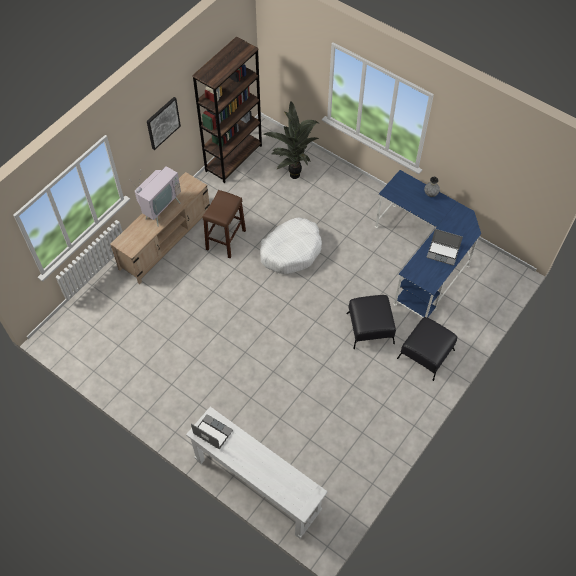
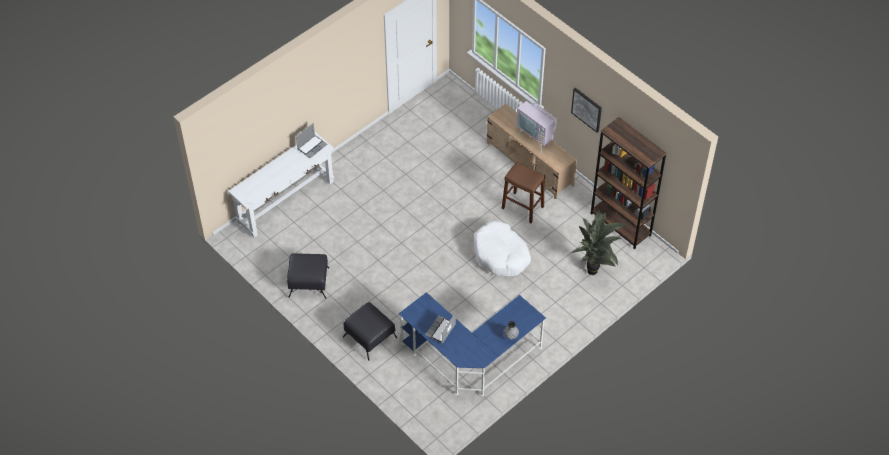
camera: 100 degrees right, 5 degrees down
(370, 328) = (405, 300): black ottoman -> black ottoman (308, 282)

